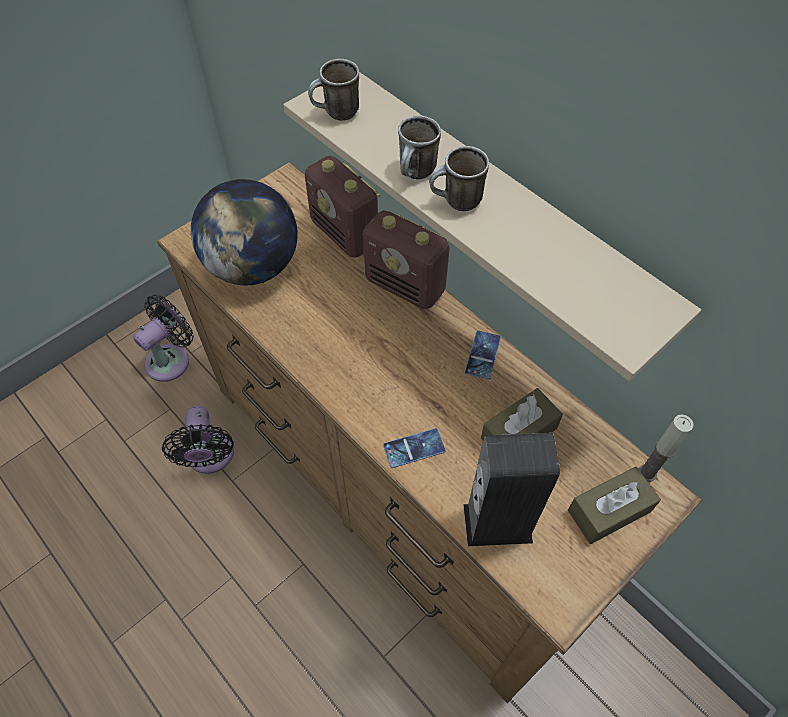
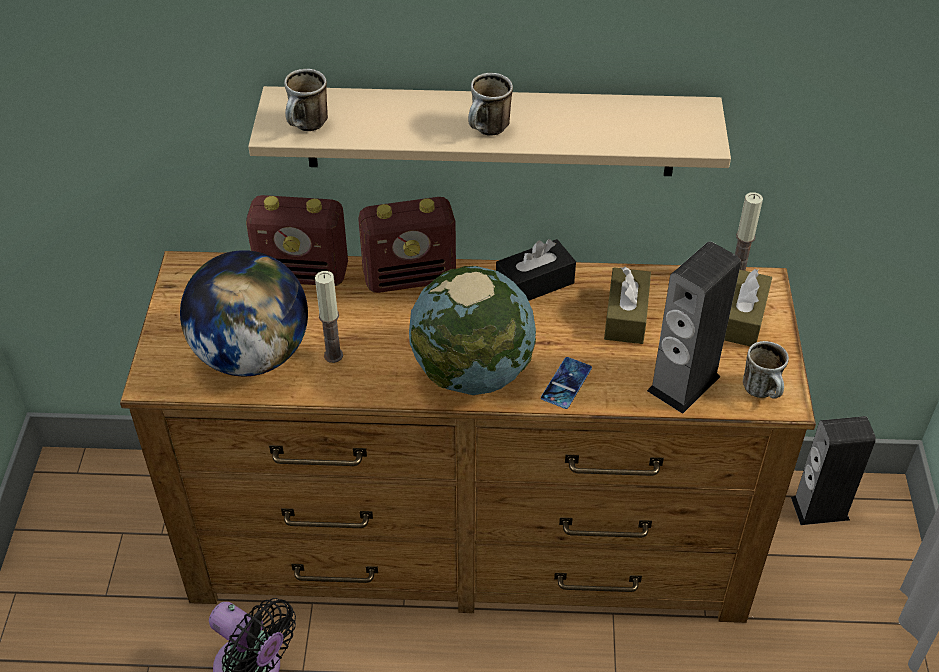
camera: 45 degrees left, 10 degrees down
(171, 359) = (90, 619): black fan -> none
(296, 304) = (333, 355): none -> candle
(363, 387) = (472, 373): none -> globe
(416, 175) = (433, 130): mug -> mug (764, 392)
(483, 355) = (534, 283): phone -> black tissue box
(650, 677) = (820, 508): none -> speaker

